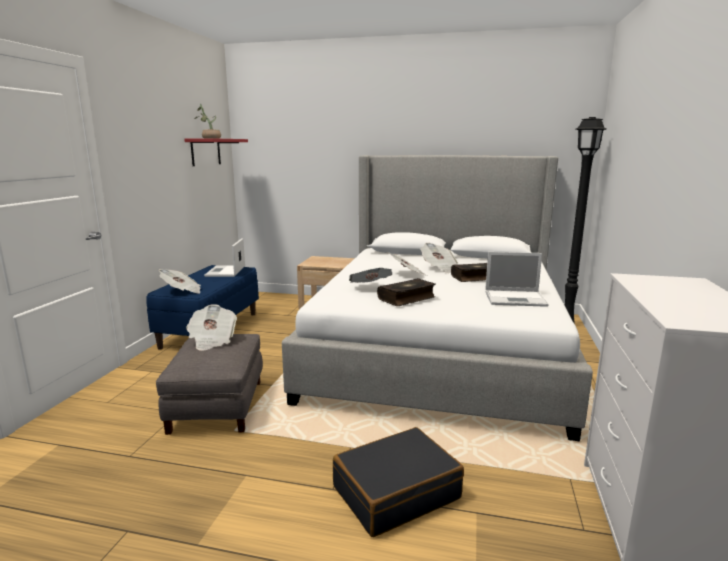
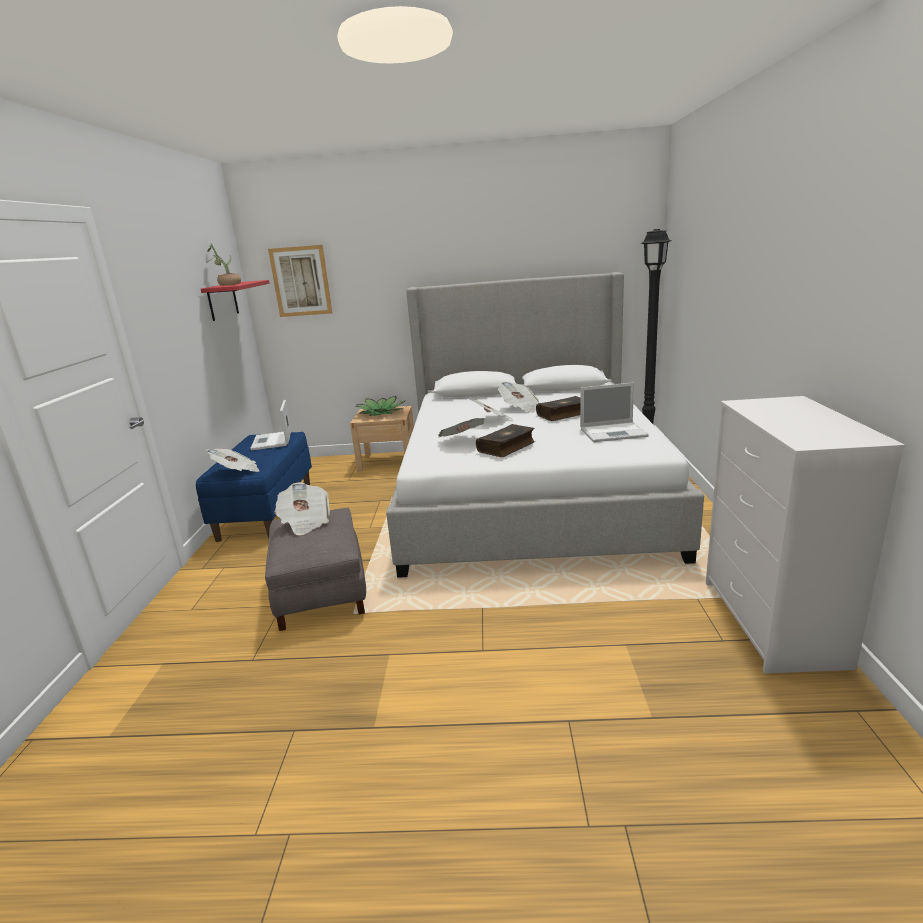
camera: 10 degrees left, 5 degrees up
(275, 143) = (301, 281): none -> picture
(327, 261) = (381, 412): none -> potted plant
(396, 492) = (544, 641): black suitcase -> none

